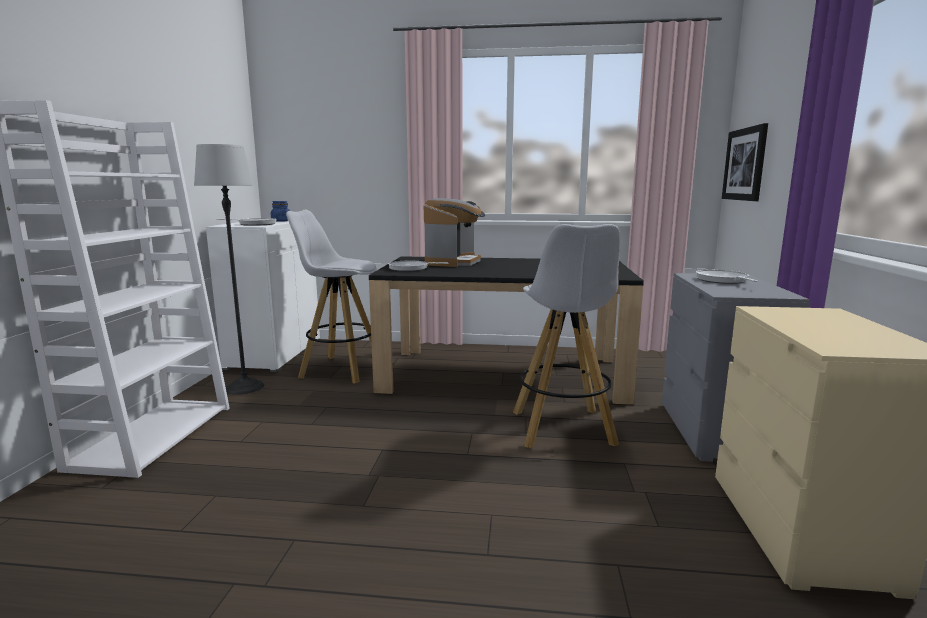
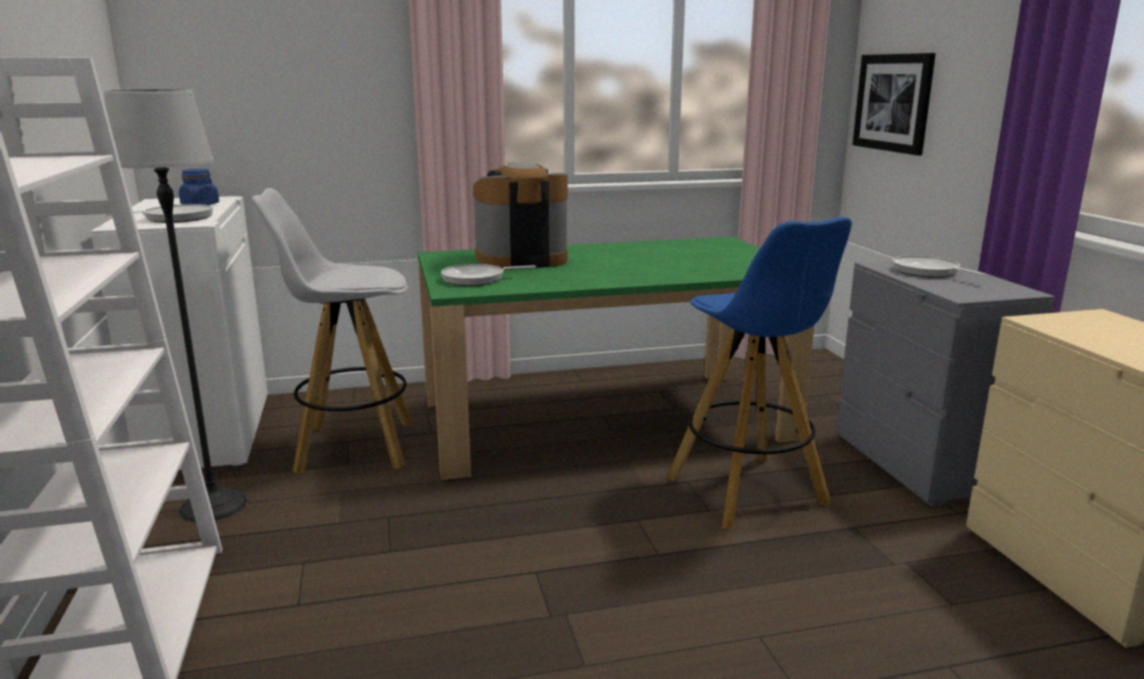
camera: 20 degrees left, 5 degrees up
(453, 262) = (521, 260): coffee machine -> coffee machine turned 105 degrees counterclockwise
(502, 374) = (604, 419): black dining table -> green dining table
(563, 429) = (748, 492): white stool -> blue stool

